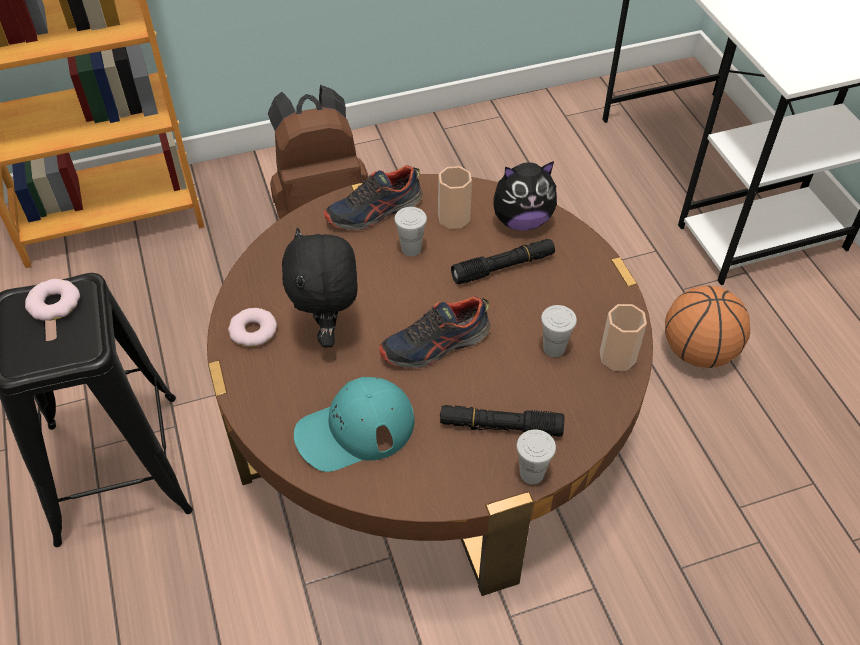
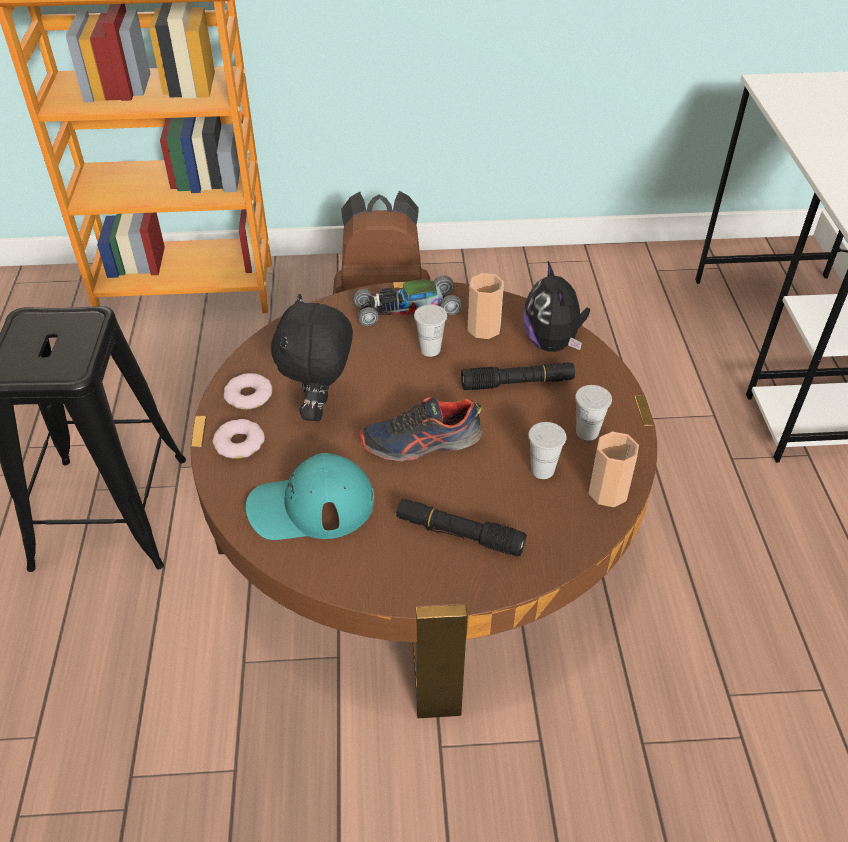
camera: 15 degrees right, 5 degrees down
(54, 304) = (60, 326): donut -> donut (239, 443)
(374, 211) = (407, 309): shoe -> toy car
(521, 220) = (552, 343): plush toy -> plush toy turned 75 degrees clockwise
(531, 474) = (475, 587): white cup -> white cup (587, 432)
(698, 351) = (729, 524): basketball -> none

